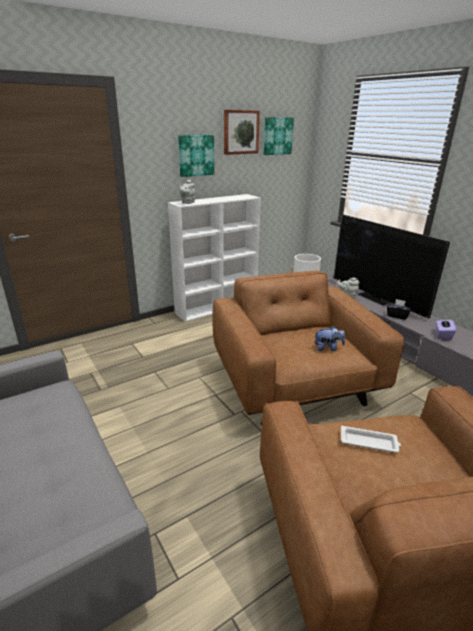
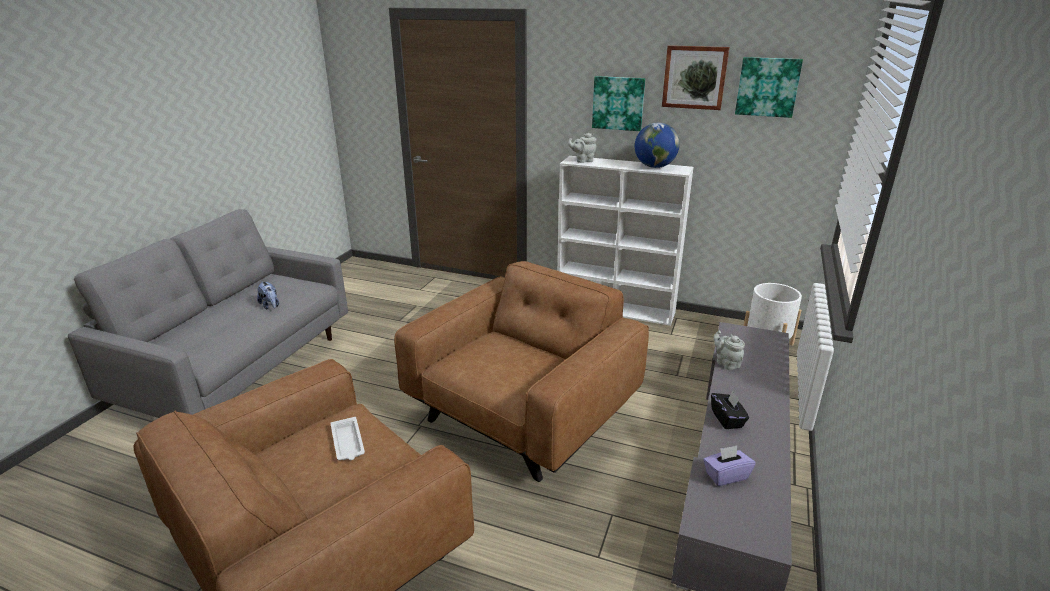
camera: 55 degrees right, 0 degrees up
(233, 197) = (654, 167): none -> globe
(328, 348) = (508, 375): plush toy -> plush toy (270, 306)
(376, 298) = (763, 387): television -> none

